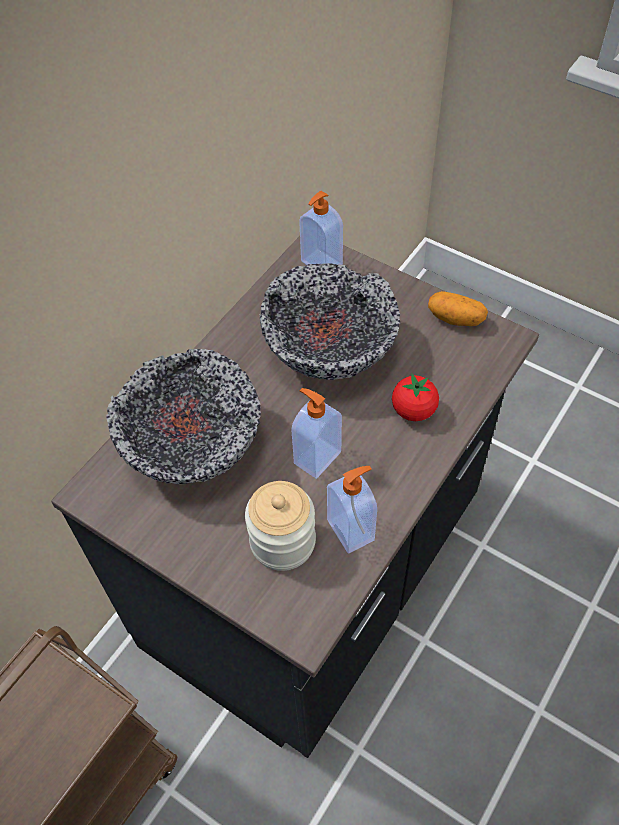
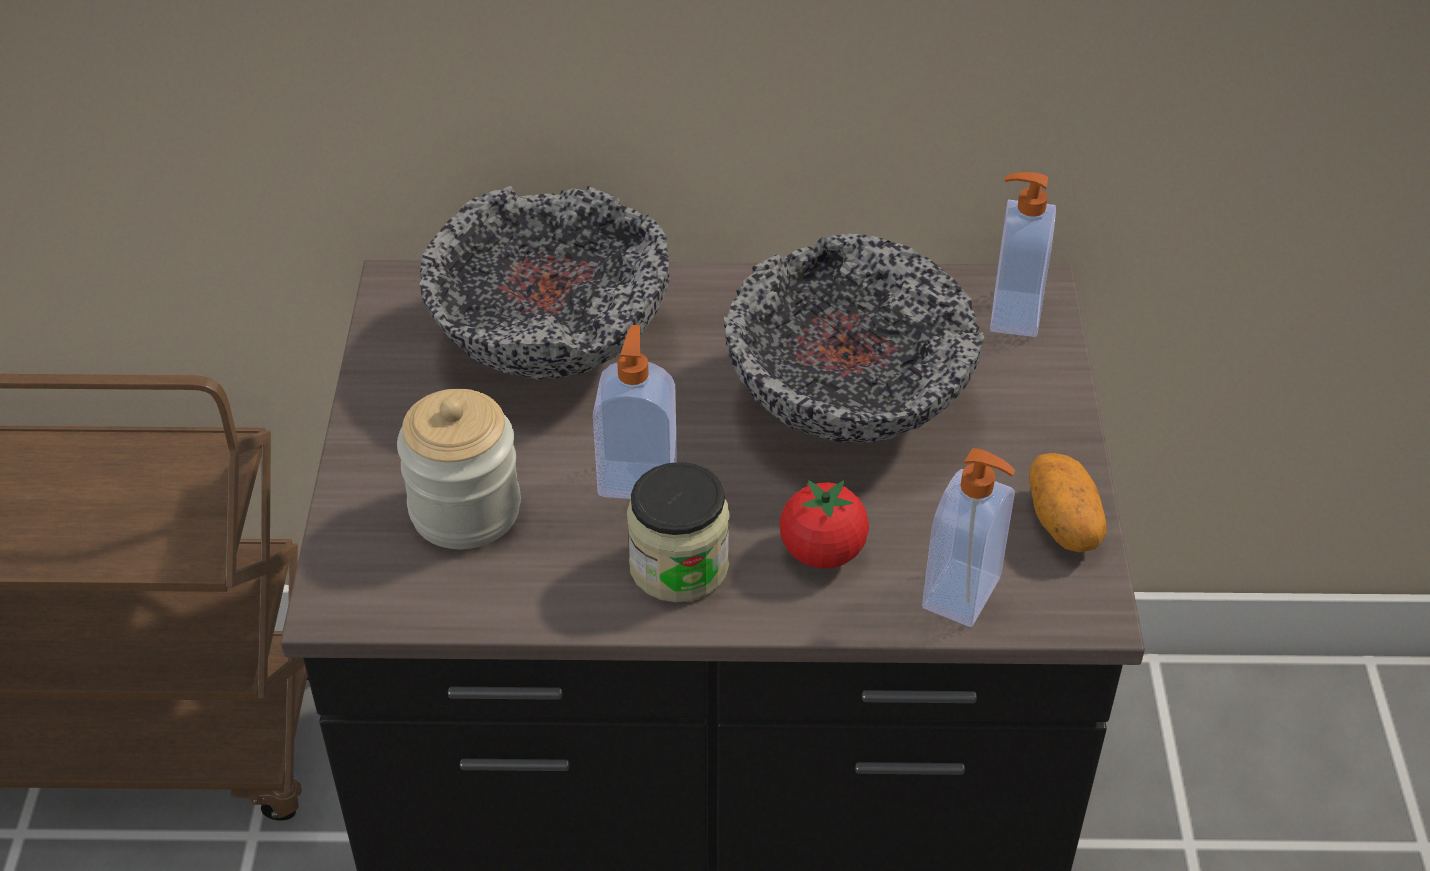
camera: 55 degrees right, 10 degrees down
(352, 530) = (541, 577): soap dispenser -> soap dispenser (964, 594)
(384, 469) = (679, 566): none -> jar

